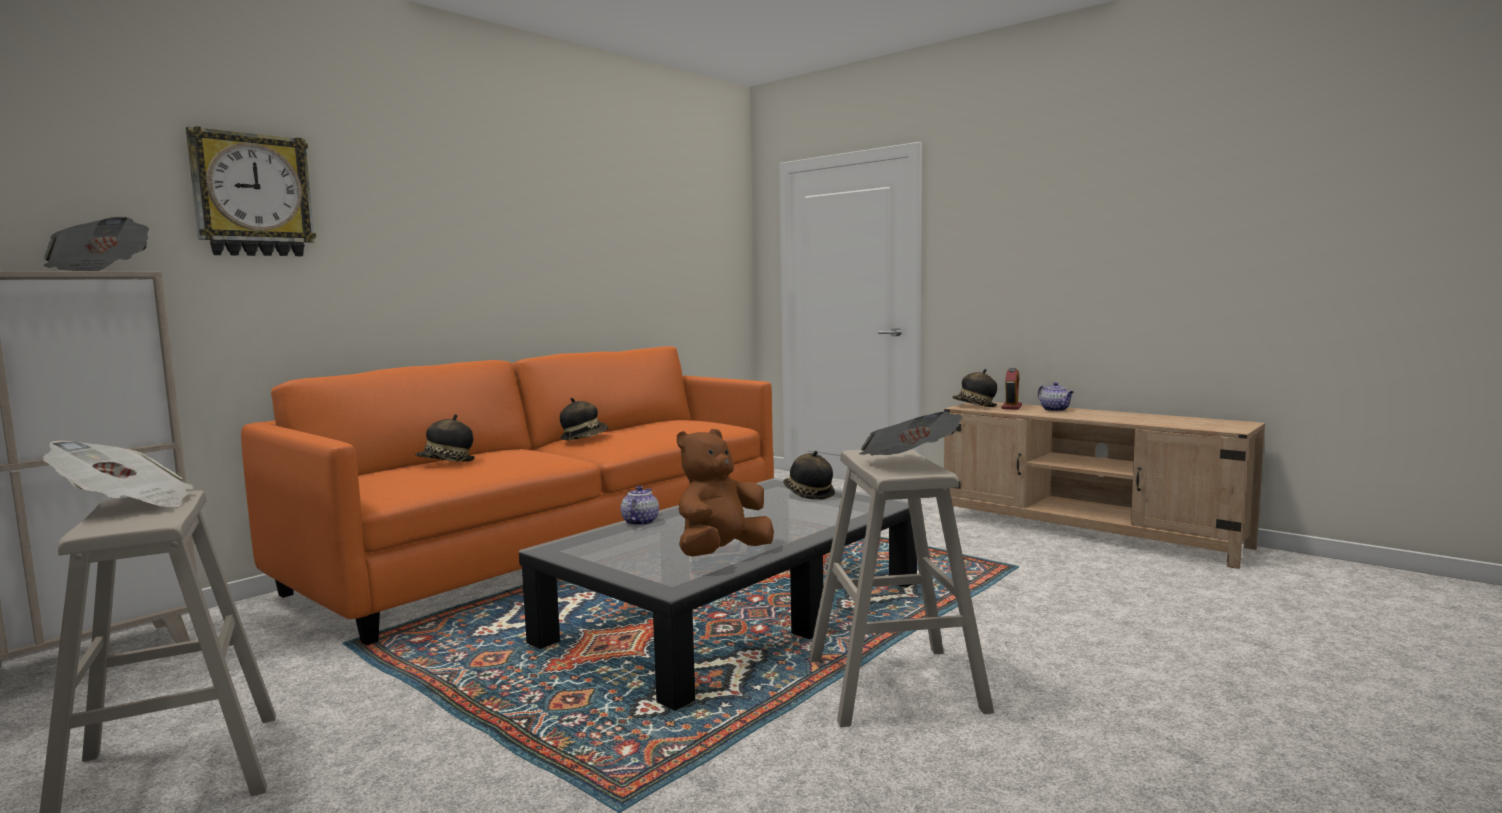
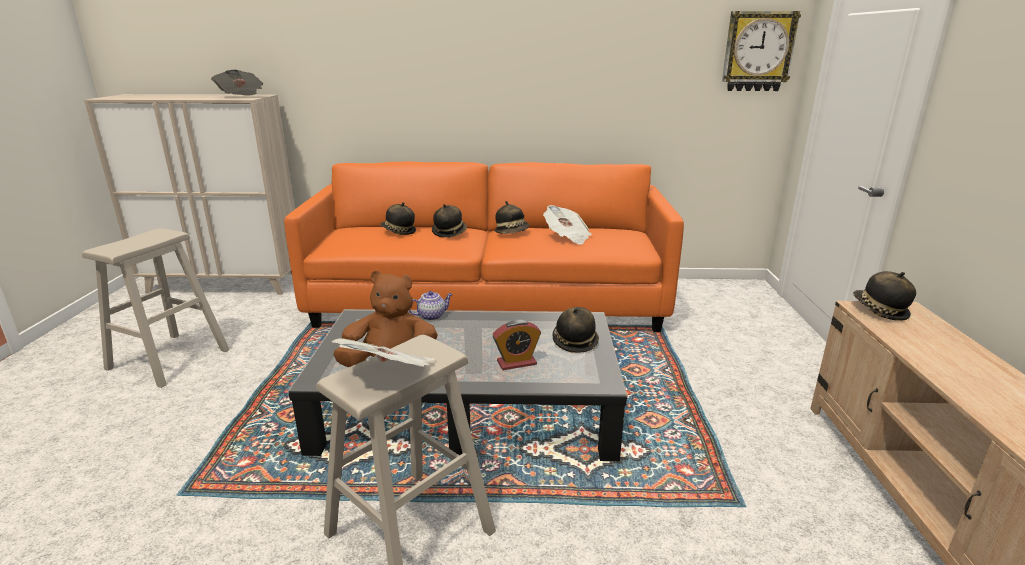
camera: 50 degrees right, 15 degrees up
(127, 505) = (148, 235): newspaper -> newspaper (567, 237)
(252, 195) = (337, 44): wall clock -> wall clock (758, 52)
(516, 450) = (449, 232): none -> hat
(1011, 407) = (921, 329): alarm clock -> alarm clock (516, 362)
(1055, 410) = (965, 357): teapot -> none

